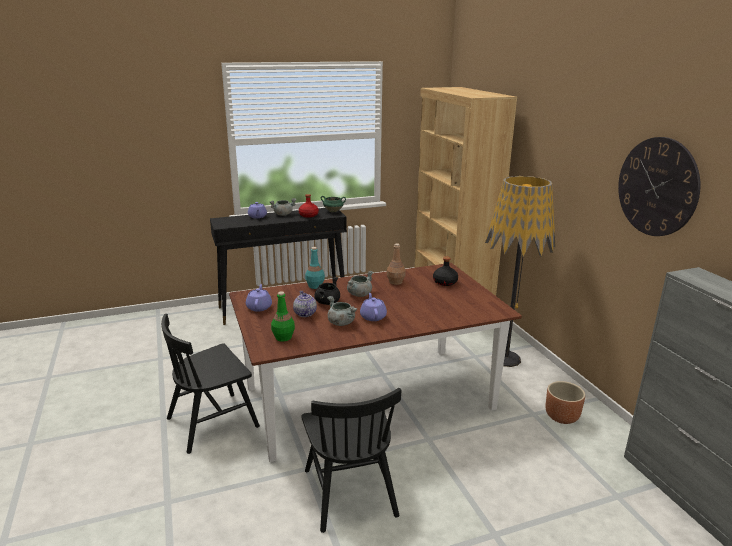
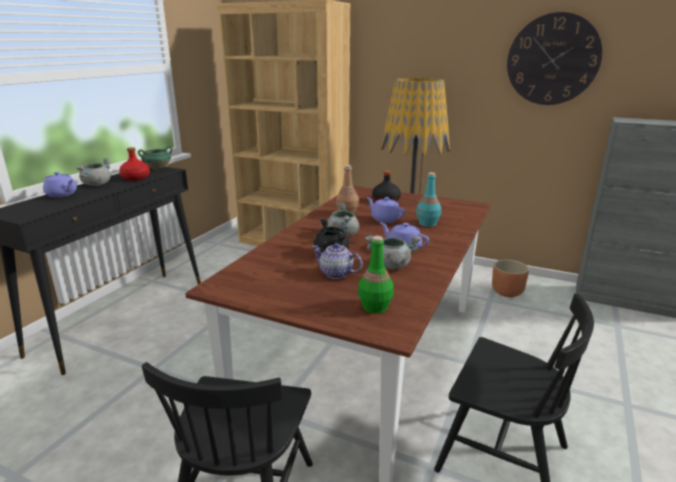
camera: 45 degrees left, 0 degrees up
(259, 307) = (268, 290): purple teapot -> purple teapot (385, 219)
(315, 286) = (280, 244): turquoise bottle -> turquoise bottle (428, 223)

